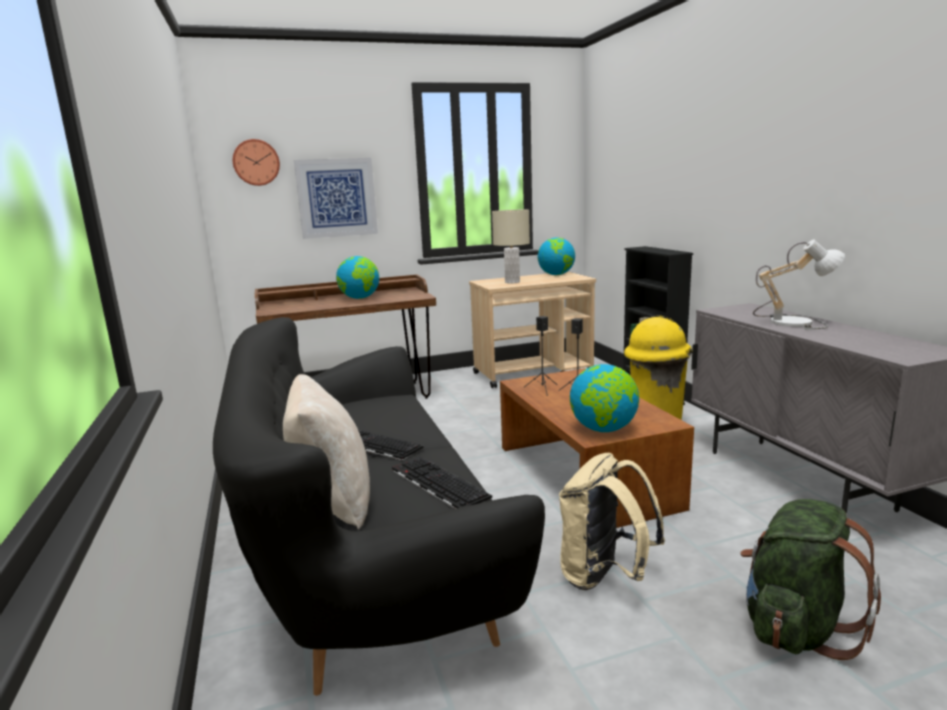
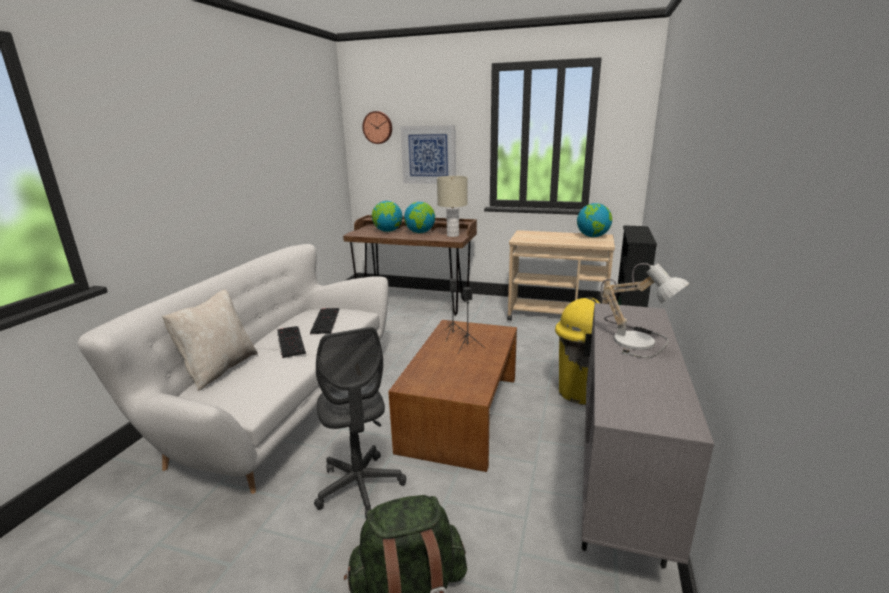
camera: 35 degrees right, 5 degrees up
(365, 550) = (281, 405): black sofa -> white sofa
(437, 483) = (268, 380): keyboard -> keyboard (324, 320)
(512, 282) = (541, 237): beige table lamp -> beige table lamp (452, 235)
(603, 429) = (425, 382): globe -> globe (387, 231)
(604, 577) = (360, 487): beige backpack -> grey office chair

